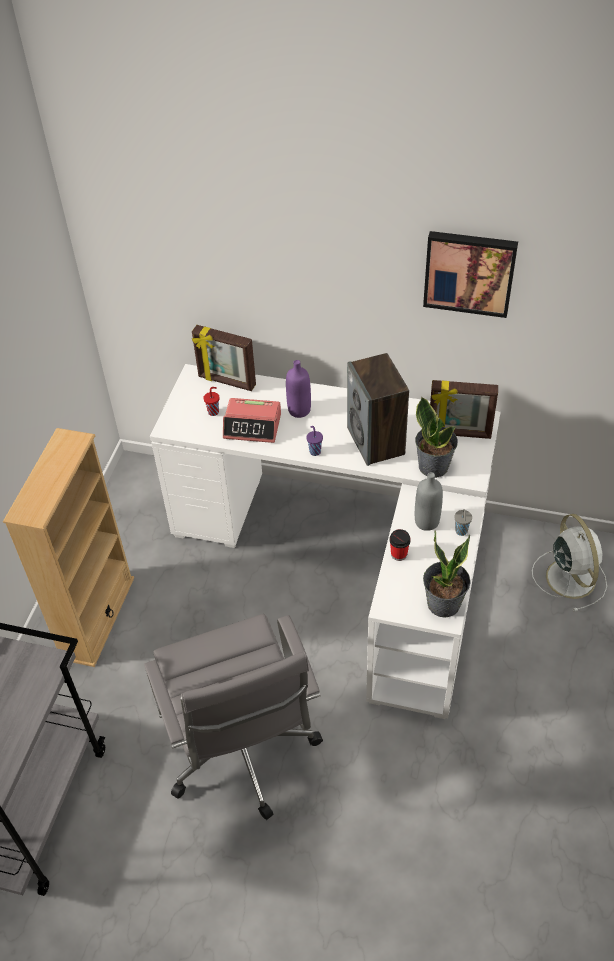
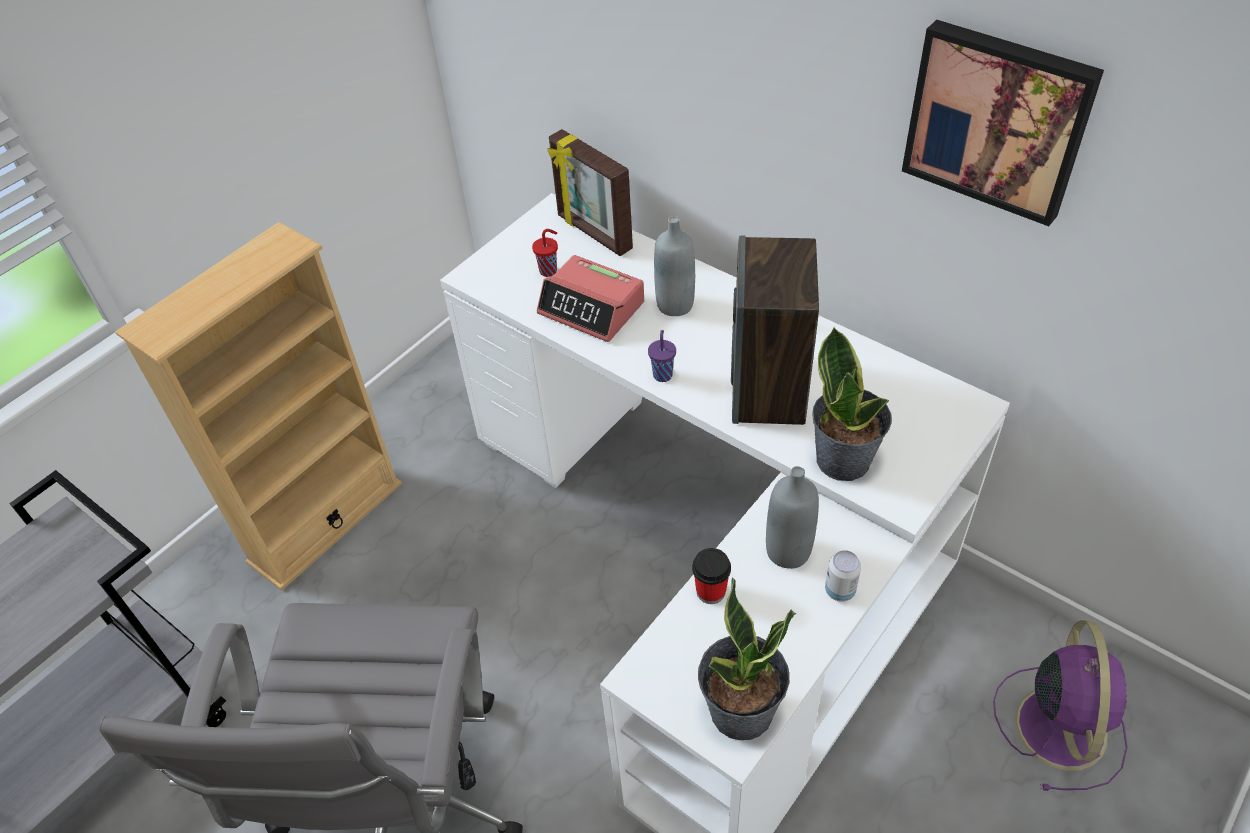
camera: 25 degrees right, 0 degrees up
(299, 410) = (675, 305): purple bottle -> grey bottle
(459, 433) = (916, 418): picture frame -> none
(461, 532) = (840, 590): grey cup -> can
(569, 576) = (1060, 724): white fan -> purple fan

